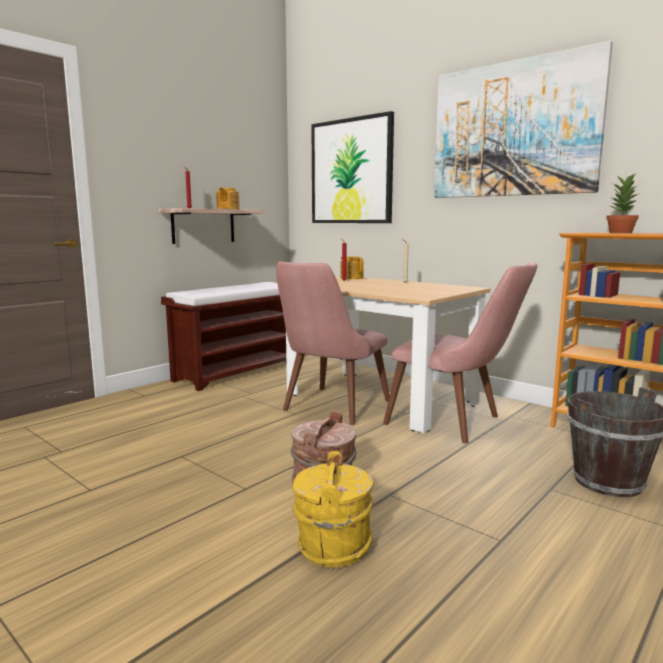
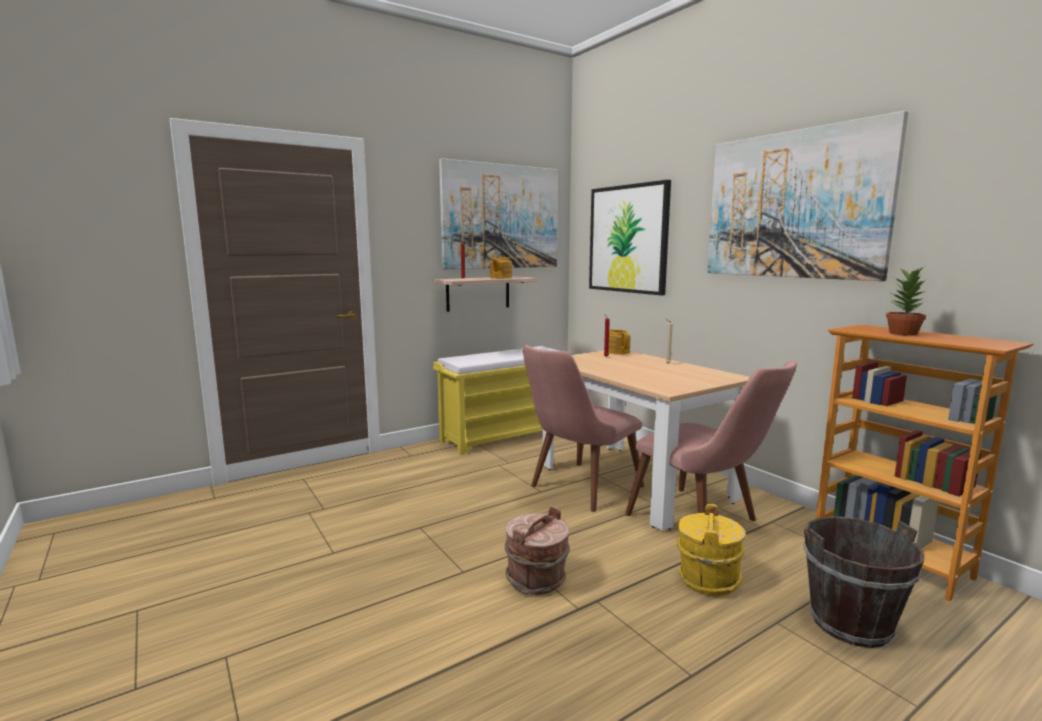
camera: 15 degrees right, 0 degrees up
(223, 148) = (501, 217): none -> picture
(237, 372) = (504, 435): brown bench -> yellow bench
(332, 546) = (519, 649): yellow bucket -> yellow bucket (707, 579)

